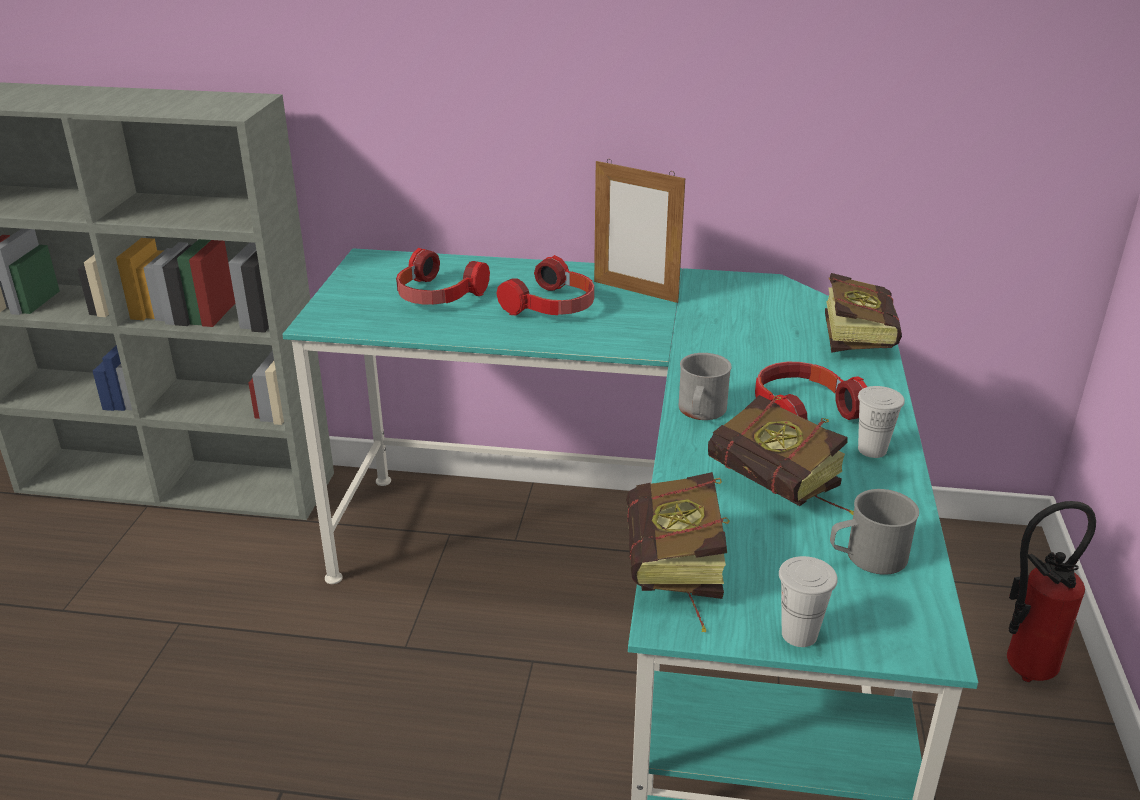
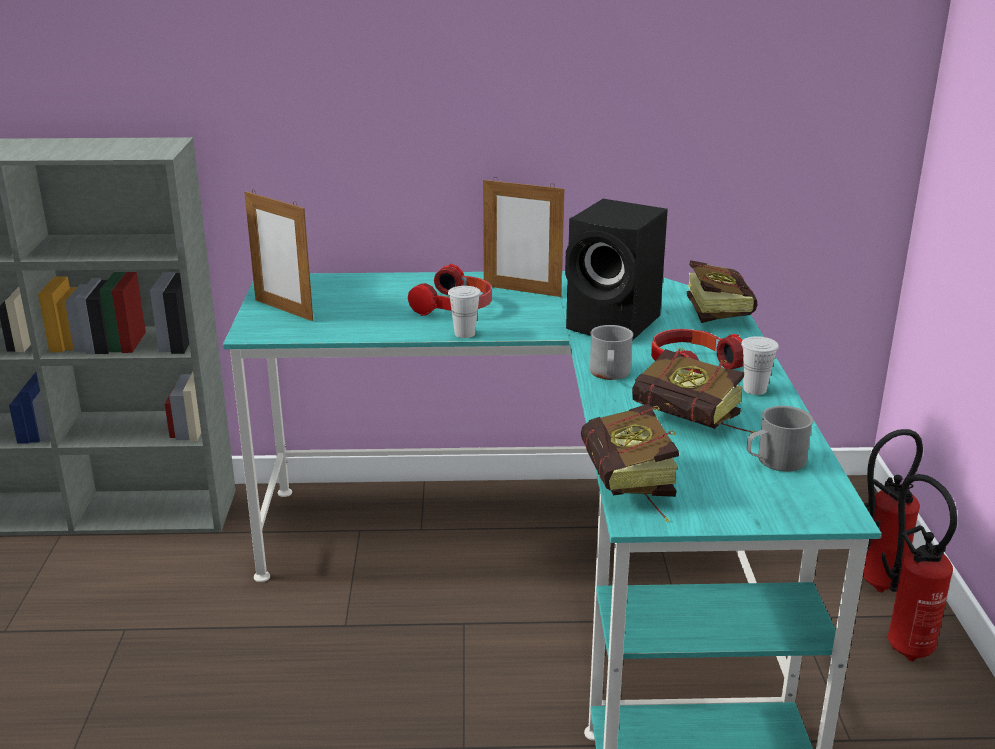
camera: 10 degrees left, 5 degrees down
(363, 296) = (283, 310): none -> picture frame
(437, 296) = (351, 306): headphones -> none
(730, 344) = (616, 324): none -> black speaker
(799, 634) = (740, 516): white cup -> white cup (464, 333)
(1043, 755) = (905, 644): none -> fire extinguisher

